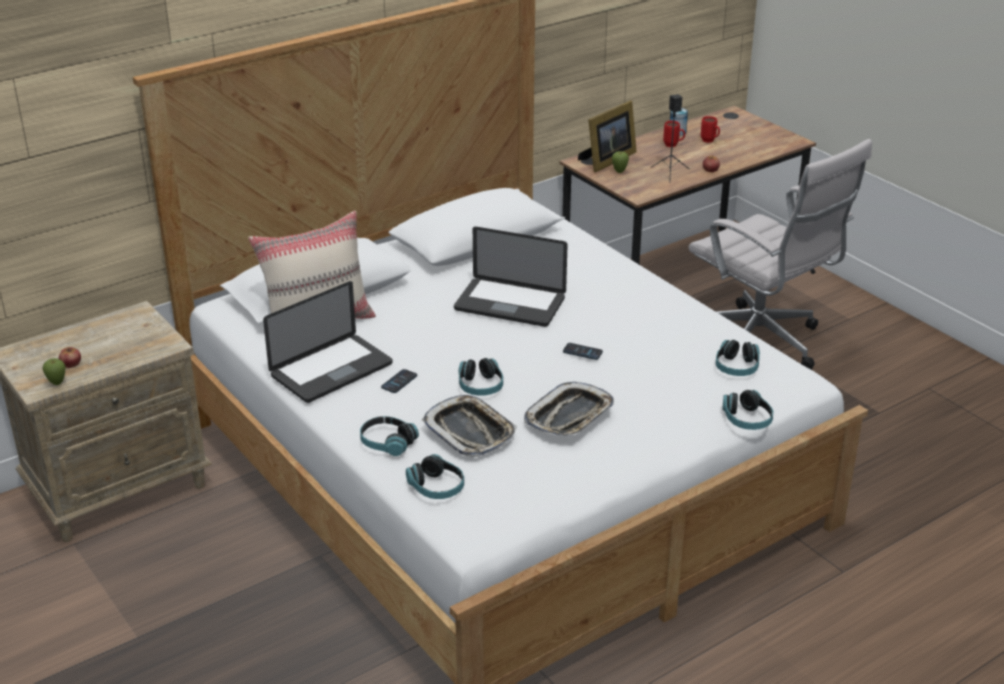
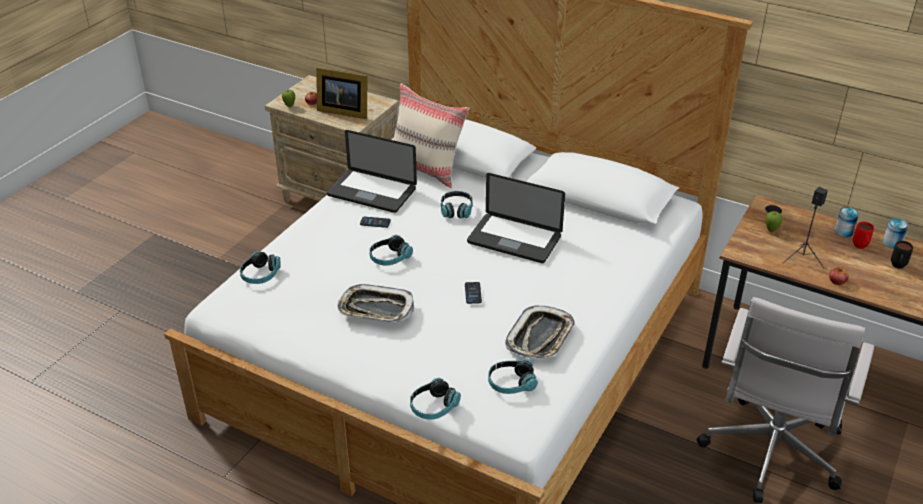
camera: 65 degrees right, 5 degrees up
(387, 443) = (301, 240): headphones -> headphones (456, 210)
(470, 431) = (328, 268): tray -> tray (540, 337)
(509, 304) = (514, 239): laptop -> laptop turned 60 degrees counterclockwise
(607, 160) = (785, 218): picture frame -> picture frame (342, 111)
(646, 144) = (843, 231): none -> can
(710, 141) = (897, 267): red mug -> black mug

